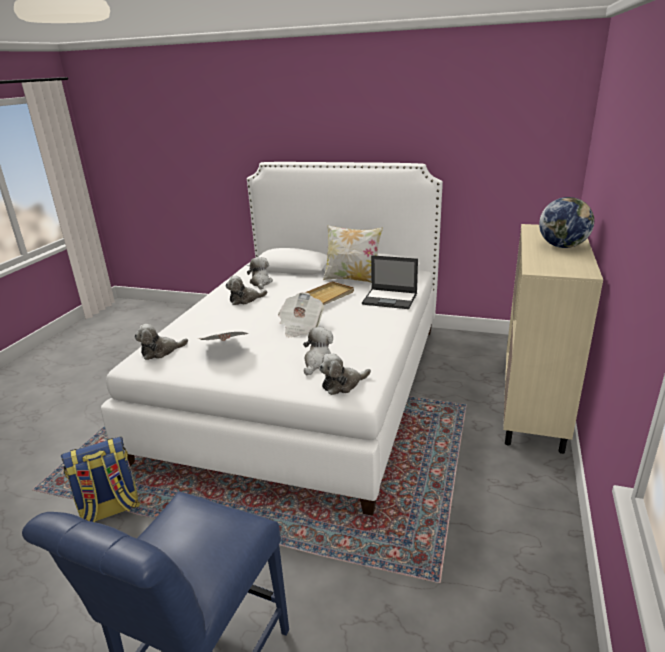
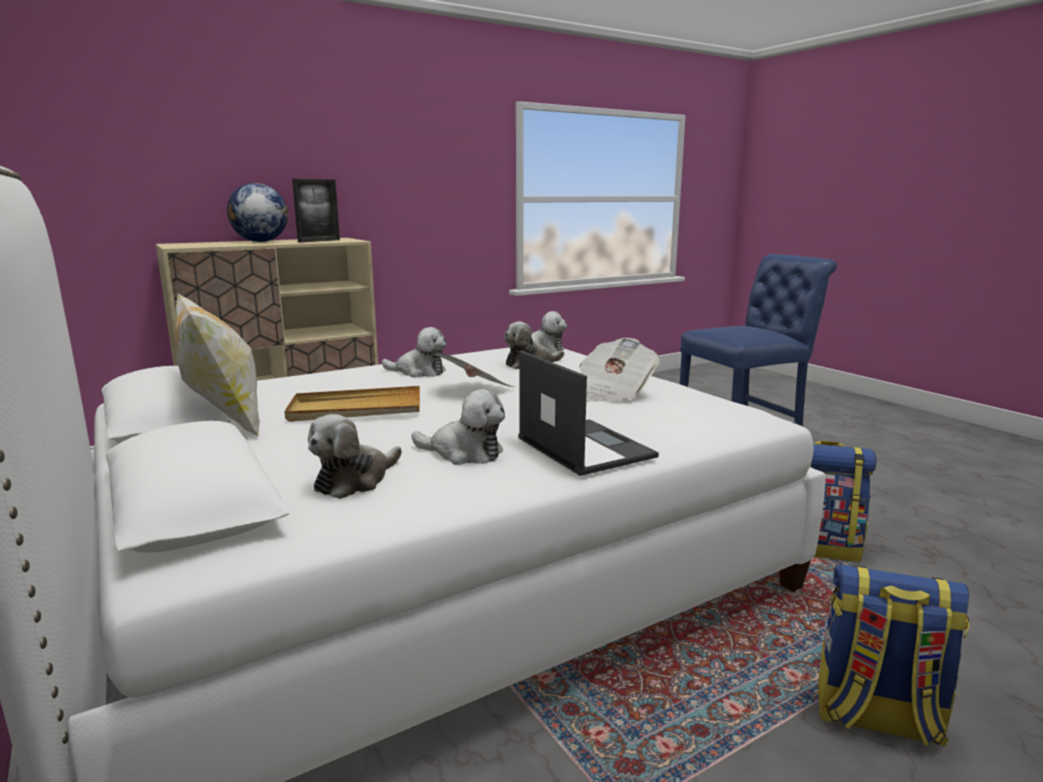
camera: 140 degrees left, 10 degrees down
(94, 419) = (876, 718): none -> backpack
(161, 351) = (710, 417): plush toy -> plush toy (419, 372)
(390, 299) = (295, 383): laptop -> laptop (583, 447)
(547, 260) = (319, 241): none -> picture frame

